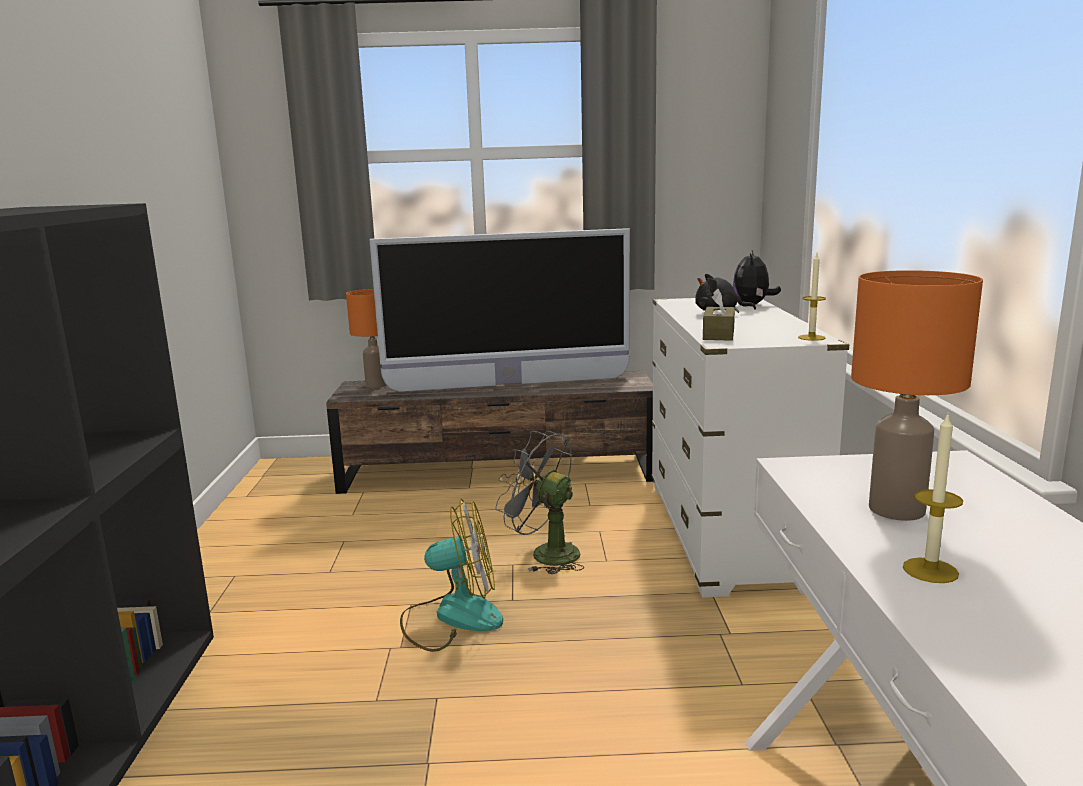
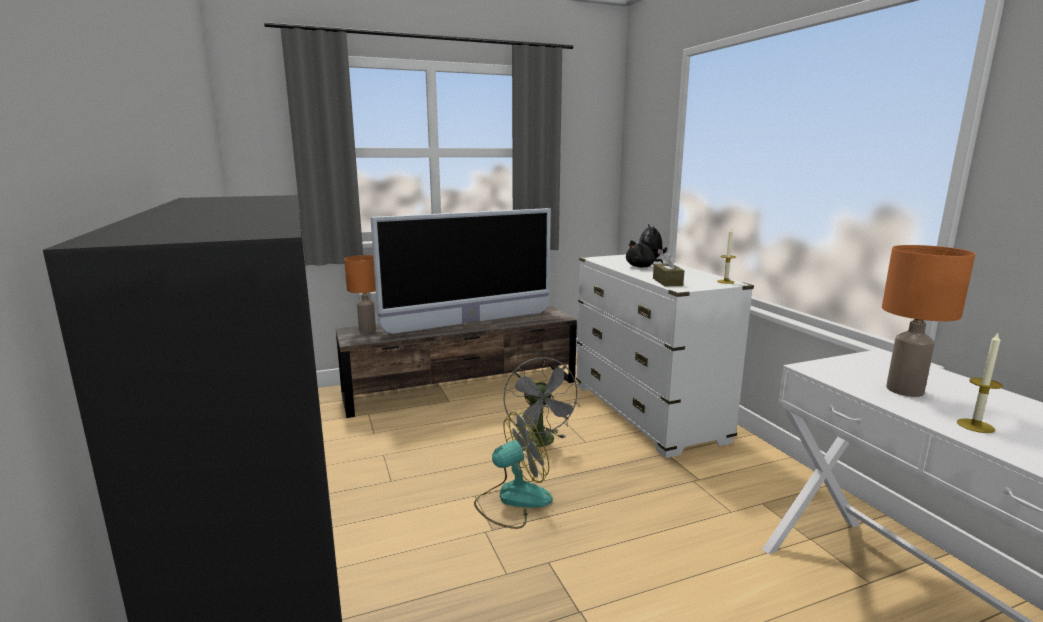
camera: 20 degrees left, 0 degrees up
(545, 554) = (541, 443): grey fan -> grey fan turned 120 degrees counterclockwise

